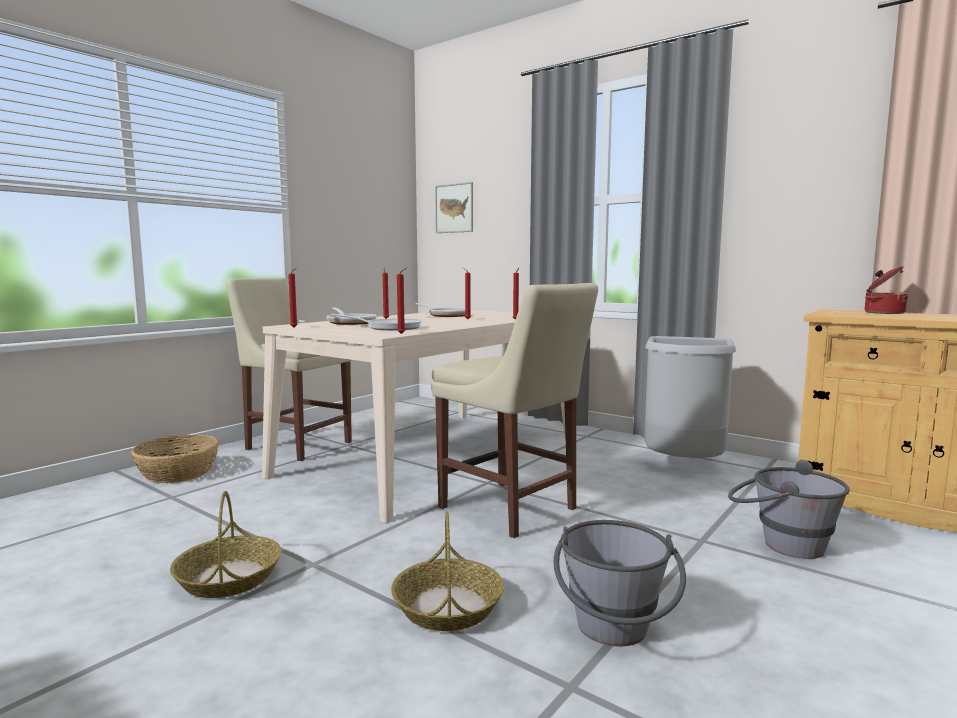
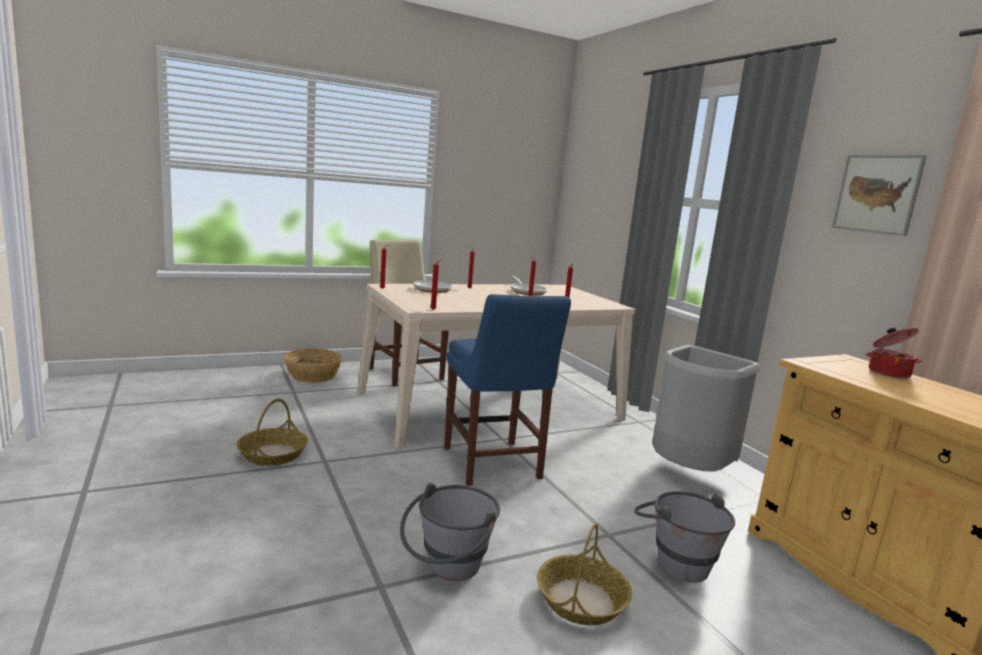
camera: 25 degrees right, 5 degrees up
(389, 327) = (443, 300): frying pan -> none
(447, 606) = (369, 514): basket -> basket (581, 599)
(454, 208) = (586, 190): picture -> picture (877, 194)
(512, 510) = (492, 465): beige chair -> blue chair

